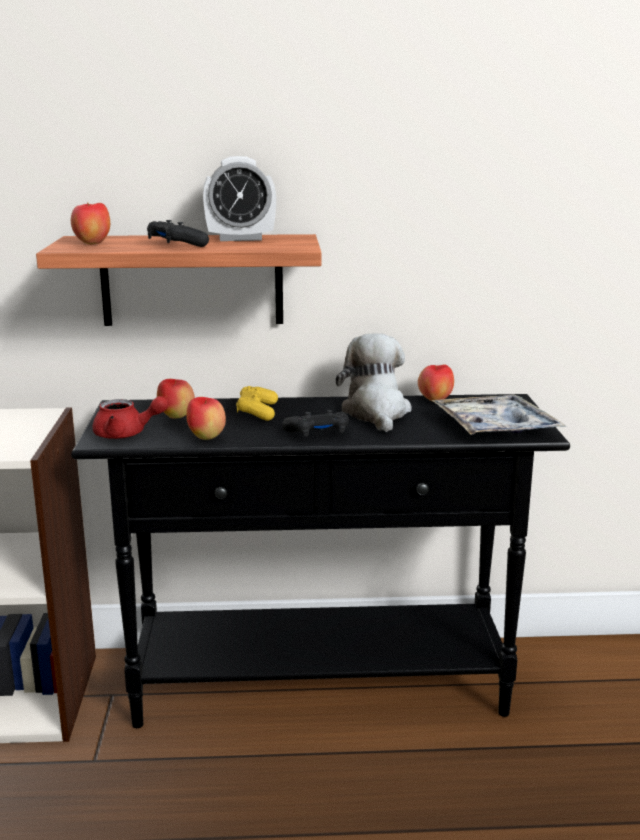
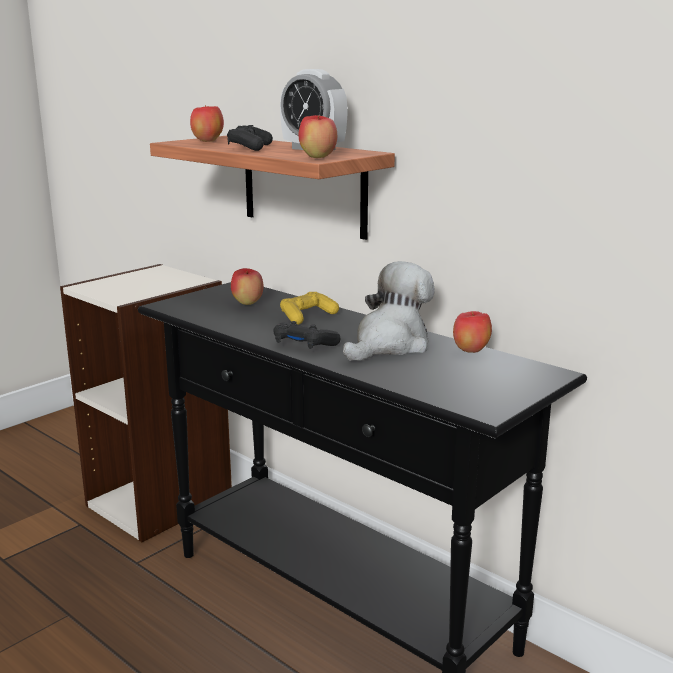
camera: 45 degrees right, 0 degrees up
(127, 434) = (189, 305): red teapot -> none
(207, 438) = (225, 323): apple -> apple (318, 157)
(495, 427) = (457, 390): tray -> none

